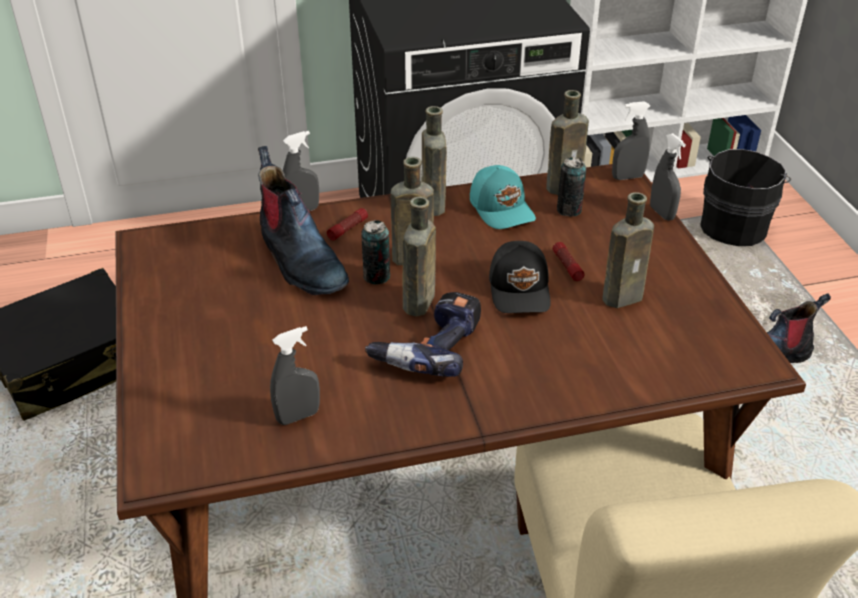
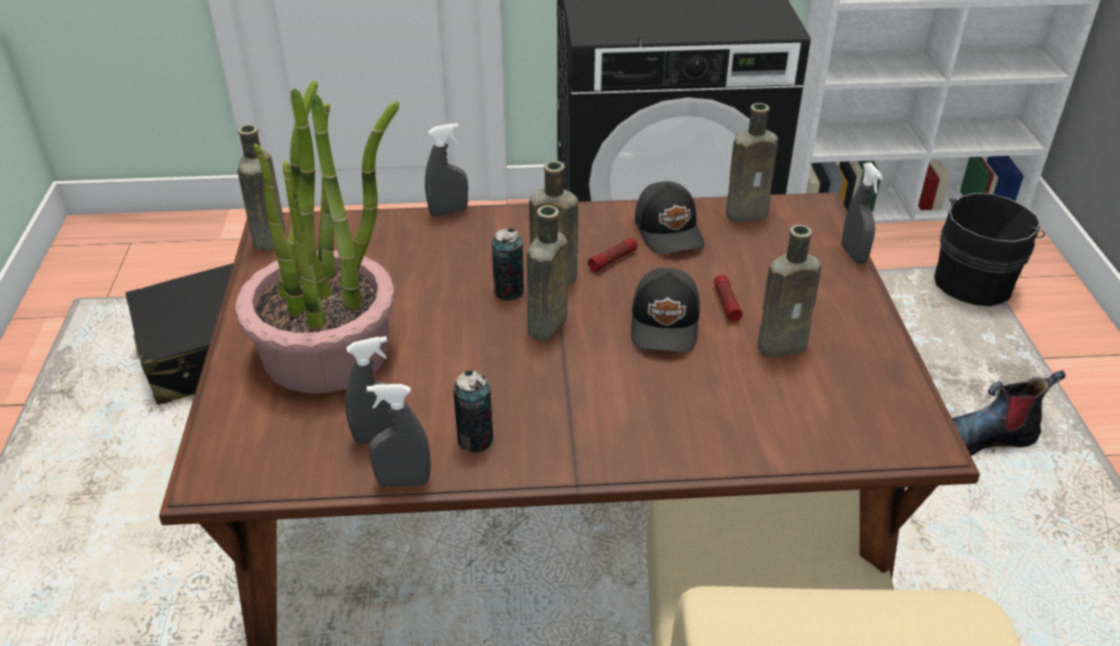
camera: 10 degrees right, 0 degrees up
(229, 346) = (328, 350): none -> potted plant
(300, 260) = (430, 265): boot -> none
(348, 229) = (492, 236): flashlight -> flashlight (613, 260)
(428, 346) = (544, 376): power drill -> none
(433, 206) = (593, 221): brown bottle -> brown bottle (269, 240)
(502, 208) = (670, 231): turquoise cap -> black cap
(569, 210) = (745, 240): can -> can (475, 440)
(627, 177) = (823, 210): grey spray bottle -> grey spray bottle (403, 482)

